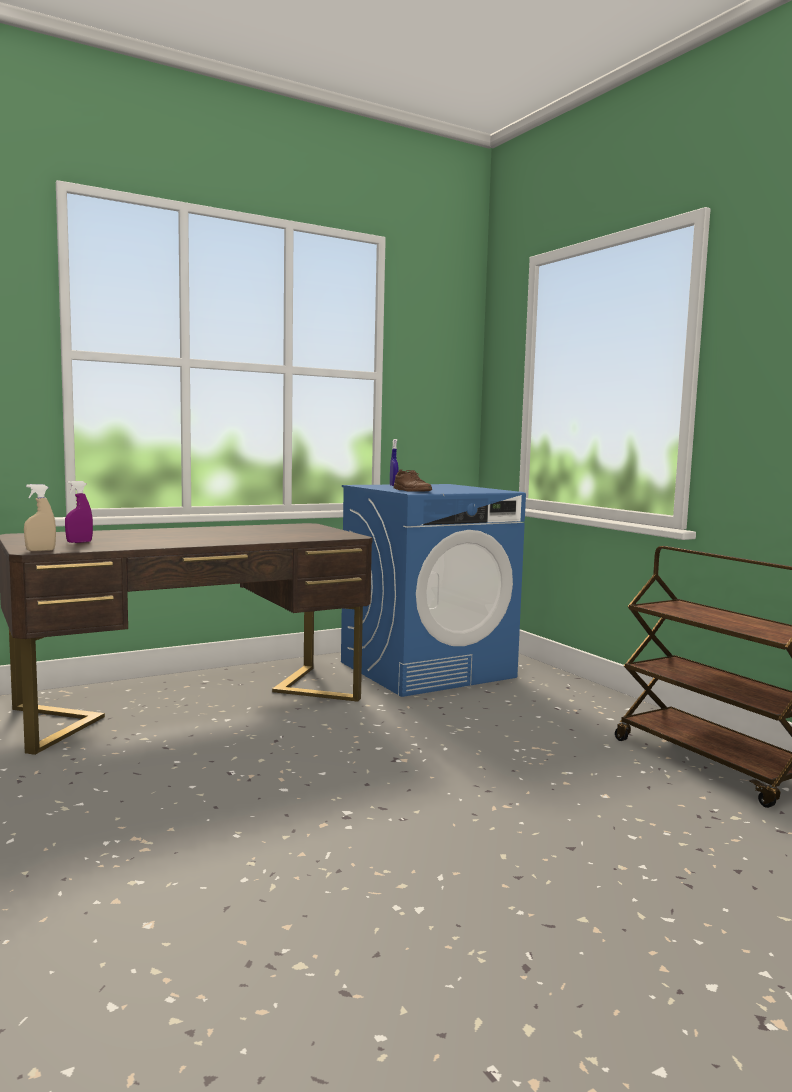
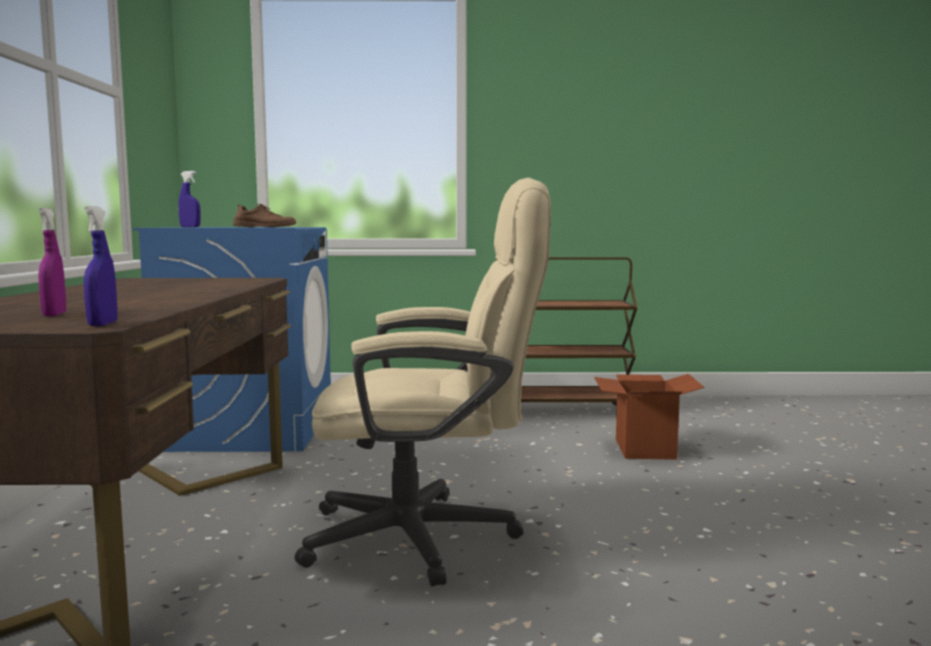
camera: 60 degrees left, 0 degrees up
(40, 550) = (103, 324): beige spray bottle -> blue spray bottle
(273, 782) = (431, 537): none -> beige office chair
(651, 835) = (644, 449): none -> cardboard box

